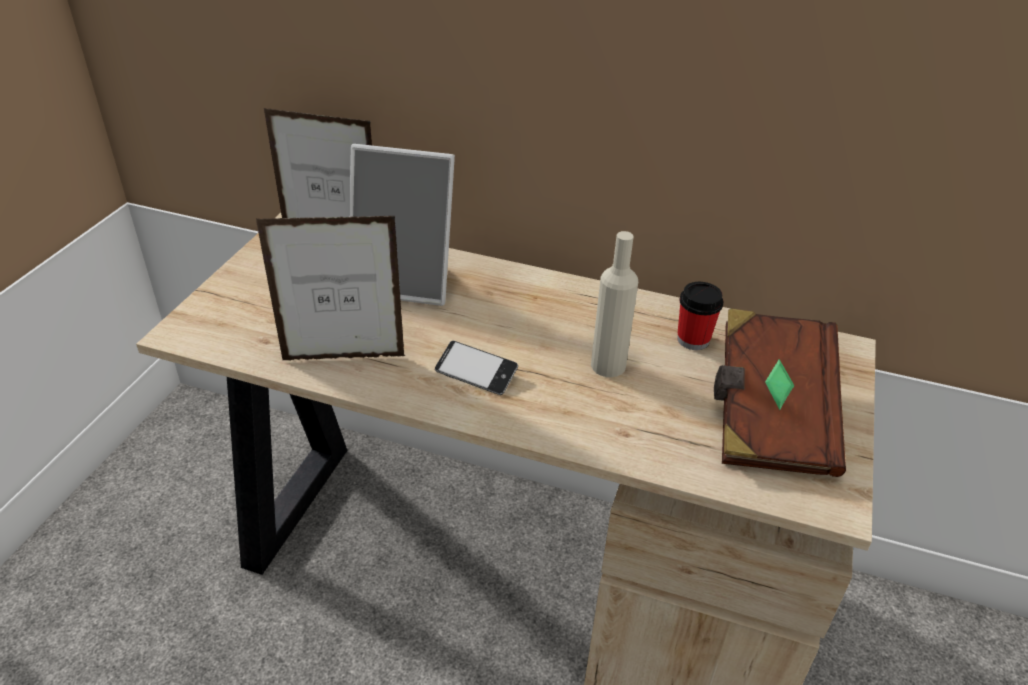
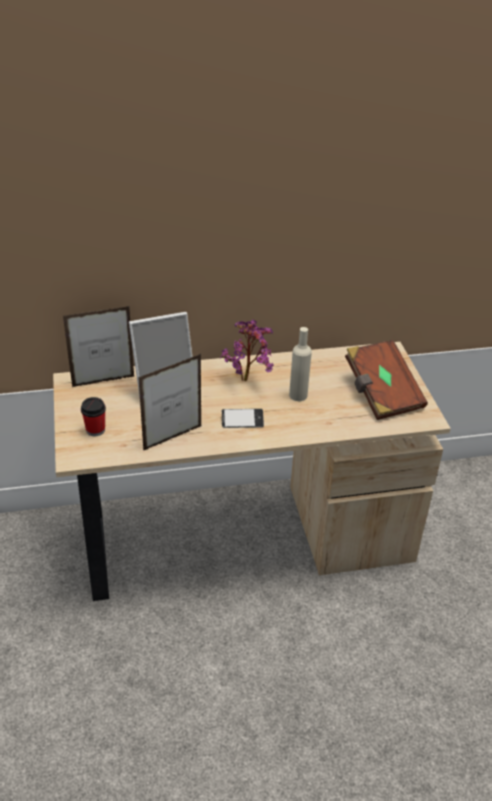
camera: 30 degrees left, 0 degrees up
(547, 311) = (248, 379): none -> potted plant
(693, 340) = (325, 369): cup -> cup (95, 430)

